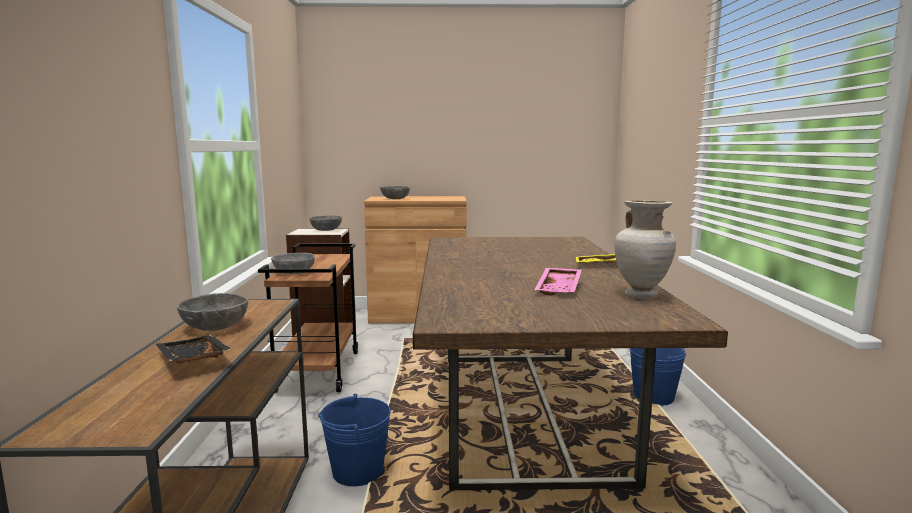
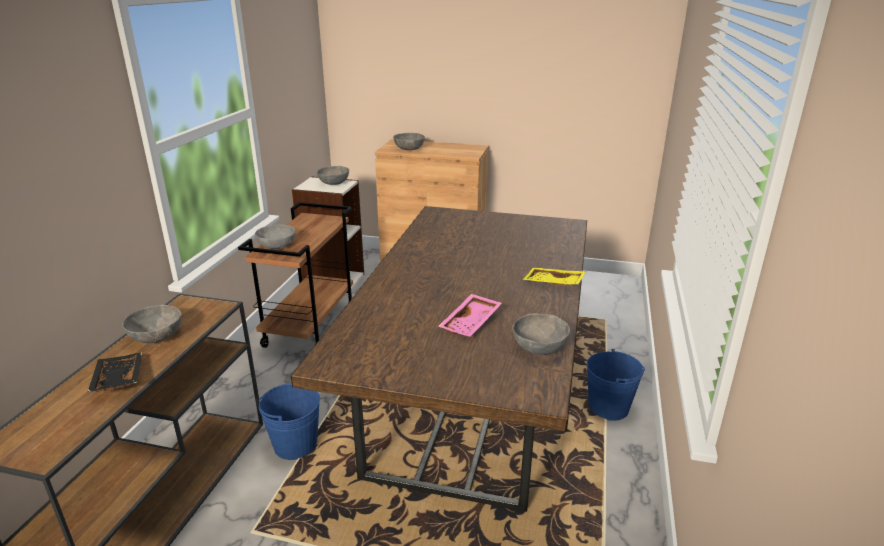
camera: 15 degrees right, 15 degrees up
(641, 296) = (539, 347): beige vase -> grey bowl

